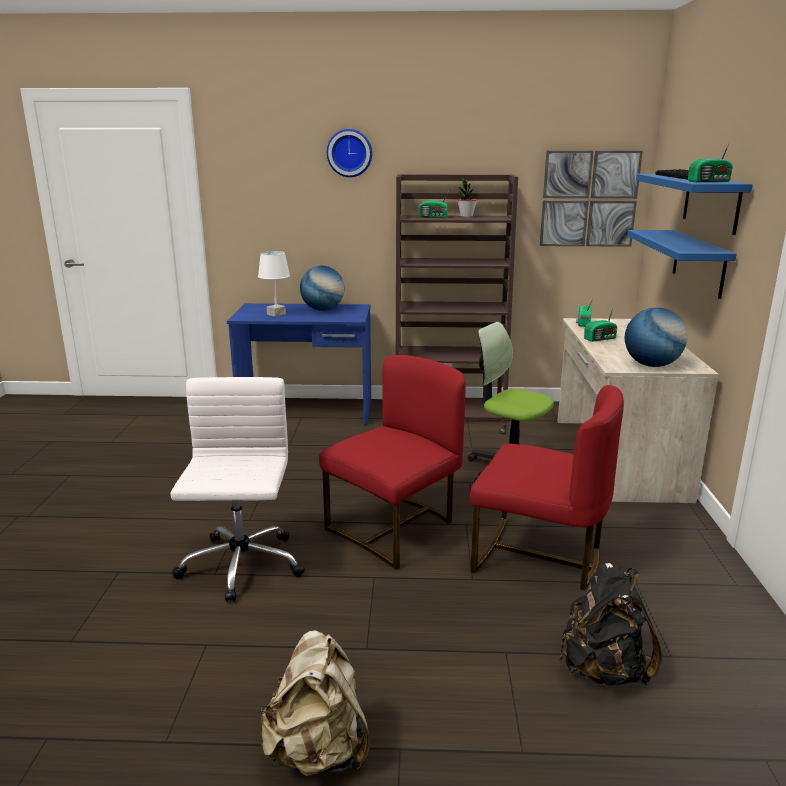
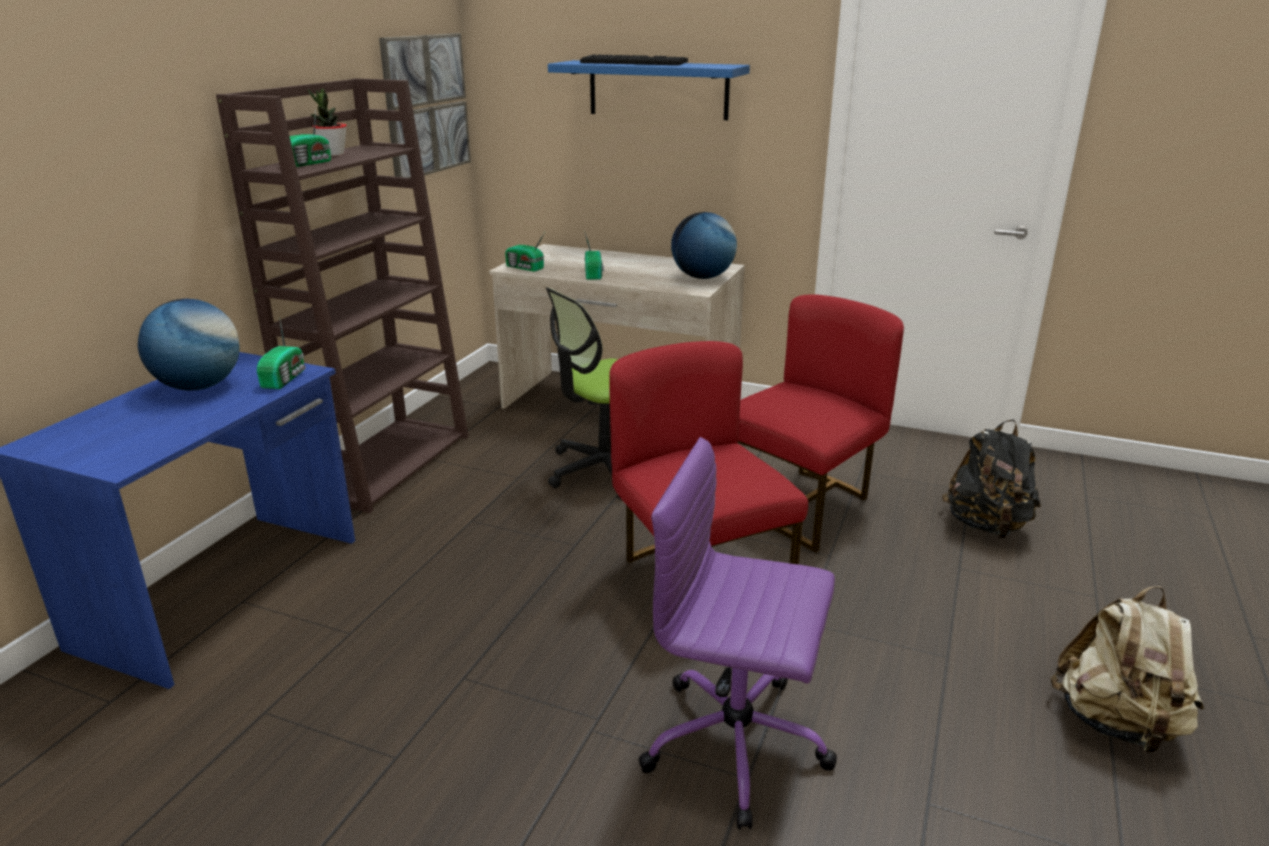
camera: 70 degrees left, 5 degrees up
(241, 567) = (738, 745): white office chair -> purple office chair
(276, 314) = (157, 428): white table lamp -> none
(349, 153) = (126, 58): wall clock -> none
(698, 262) = (649, 159): blue shelf -> none
(710, 181) = (714, 65): radio -> radio (285, 378)

